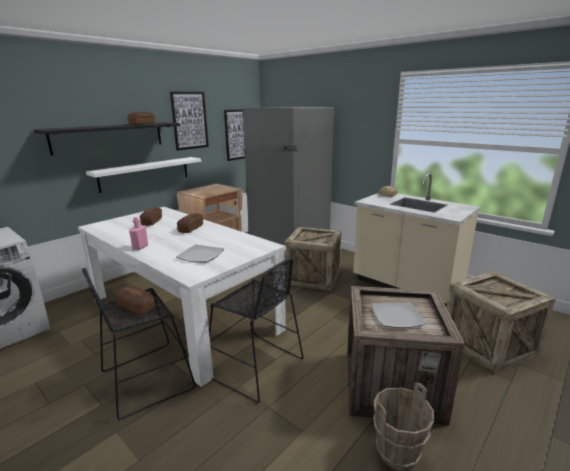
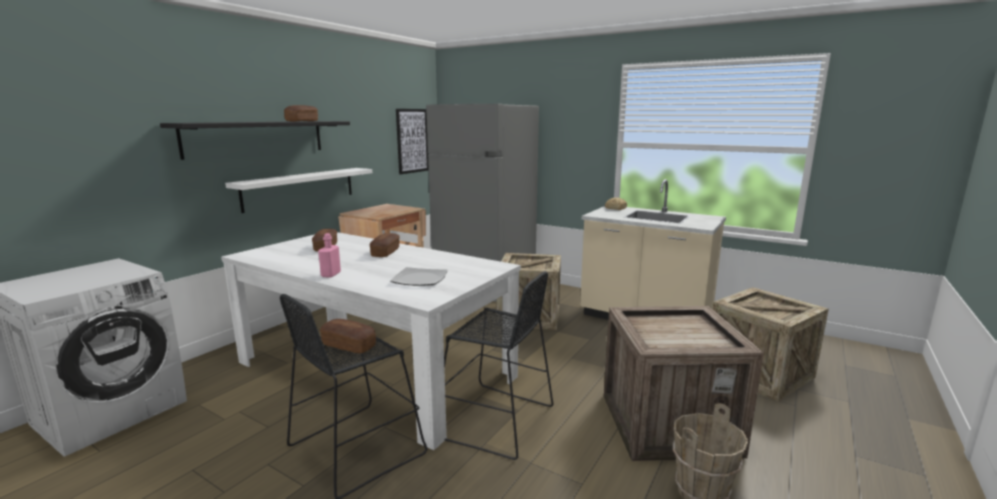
camera: 10 degrees left, 5 degrees down
(189, 120) = (355, 120): picture -> none
(397, 316) = (676, 334): plate -> none

